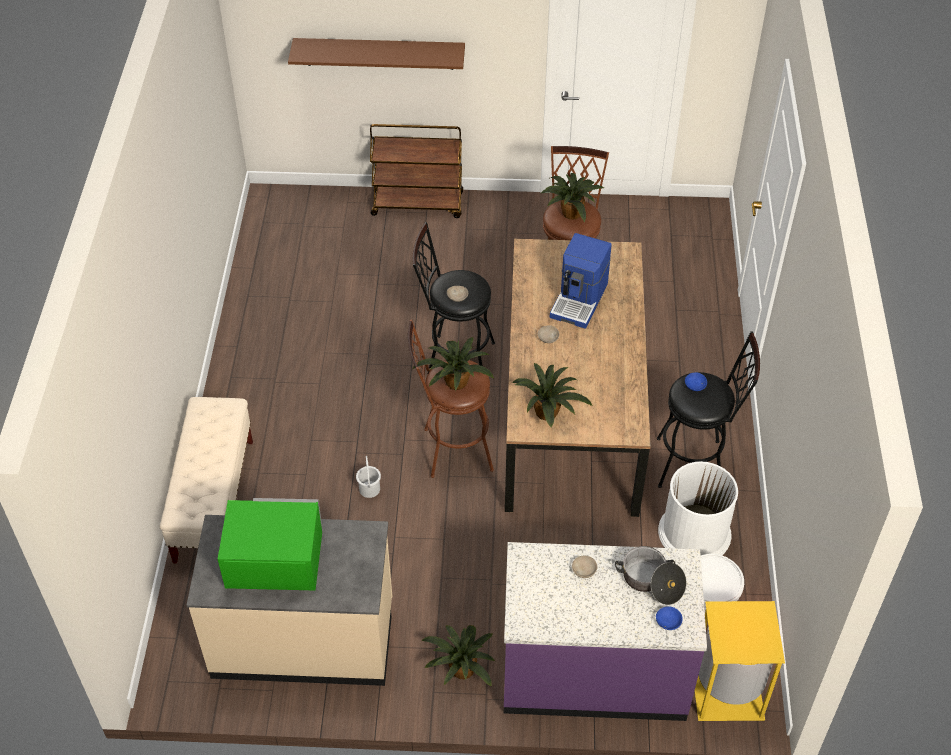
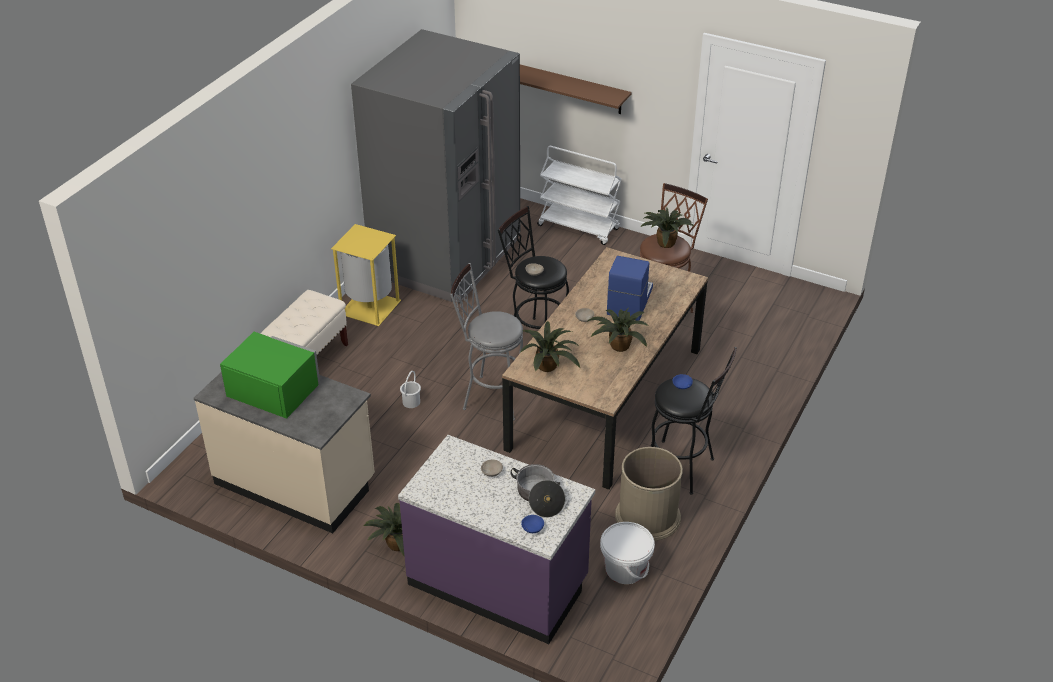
camera: 25 degrees right, 10 degrees down
(294, 290) = (446, 258): none -> grey fridge
(418, 204) = (579, 227): brown cart -> white cart
(451, 450) = (490, 396): brown stool -> grey stool
(454, 383) = (491, 326): potted plant -> potted plant (618, 346)
(580, 300) = (628, 301): coffee machine -> coffee machine turned 150 degrees clockwise
(694, 532) = (647, 516): white trash can -> brown trash can
(725, 689) = (597, 635): yellow trash can -> yellow trash can (369, 306)

